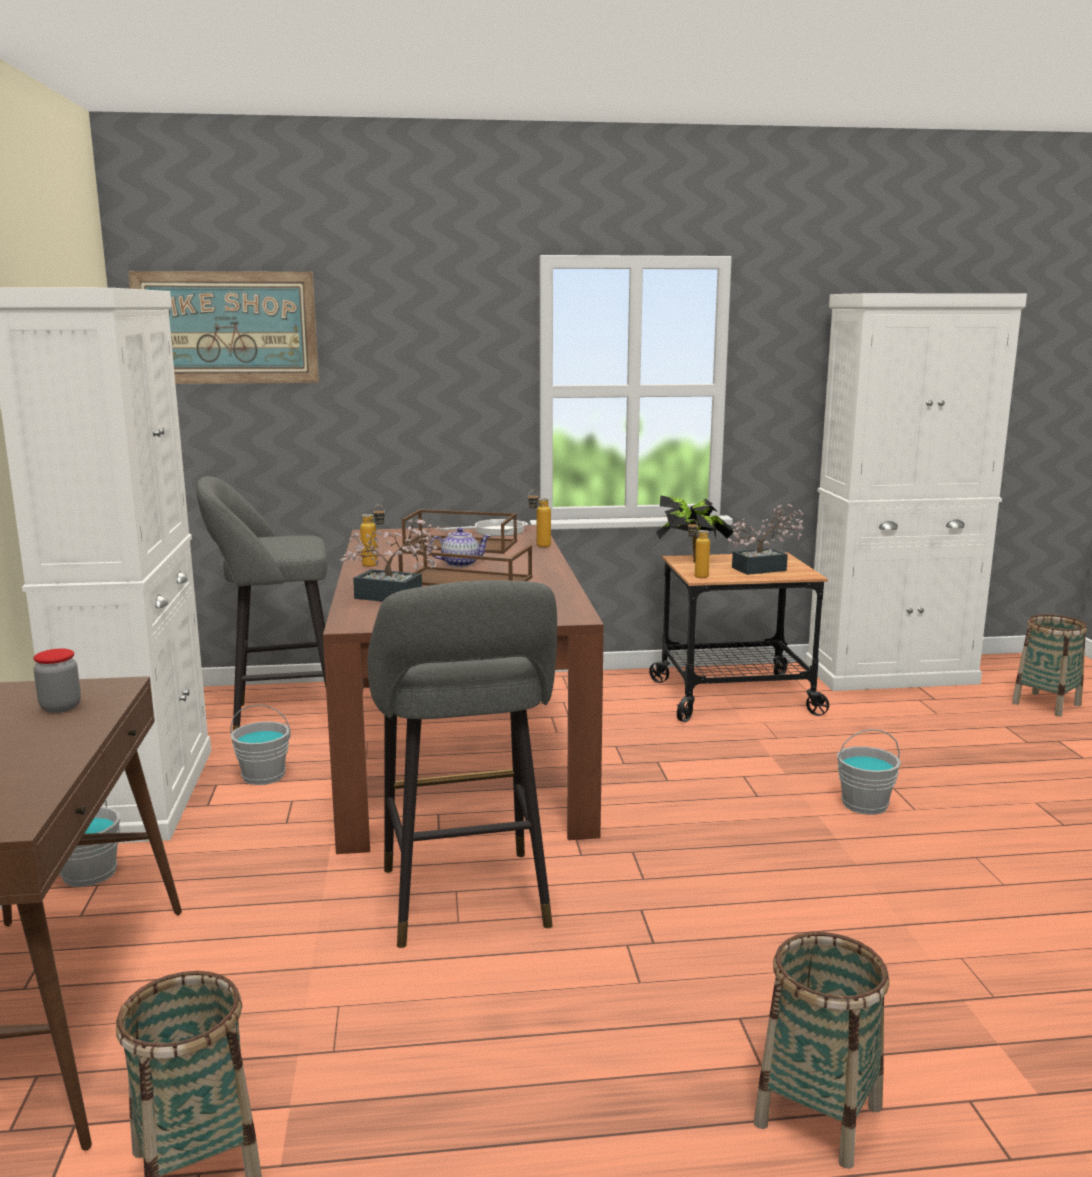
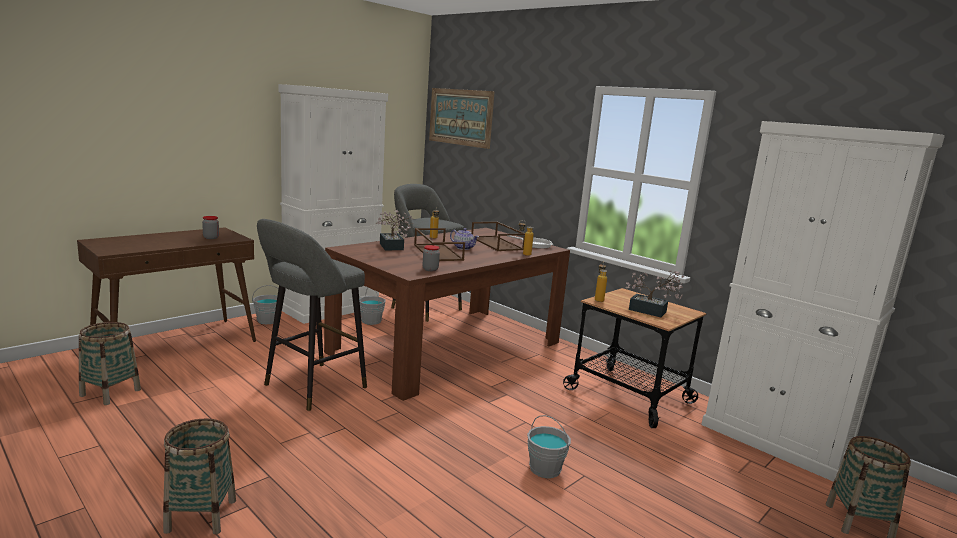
camera: 50 degrees right, 0 degrees up
(559, 602) = (430, 269): none -> jar
(692, 560) = (629, 294): potted plant -> none

